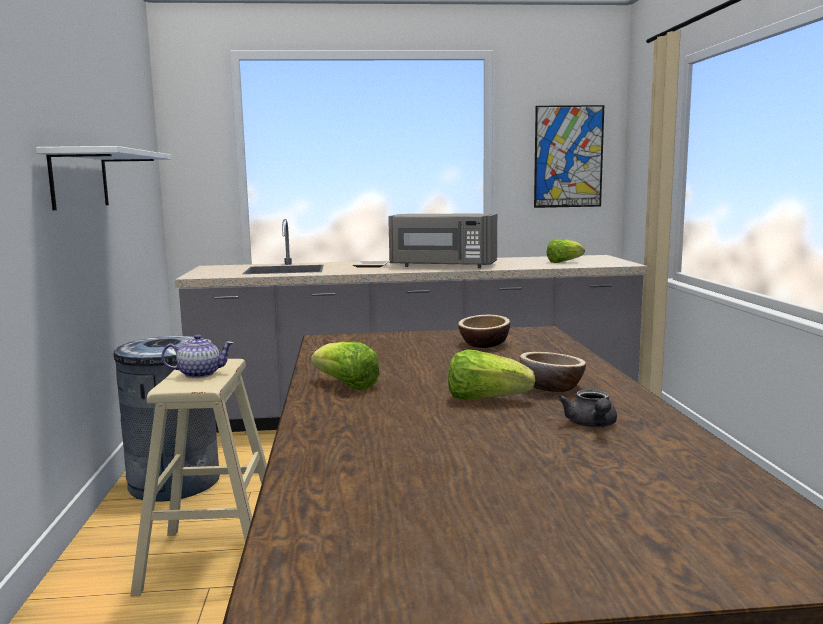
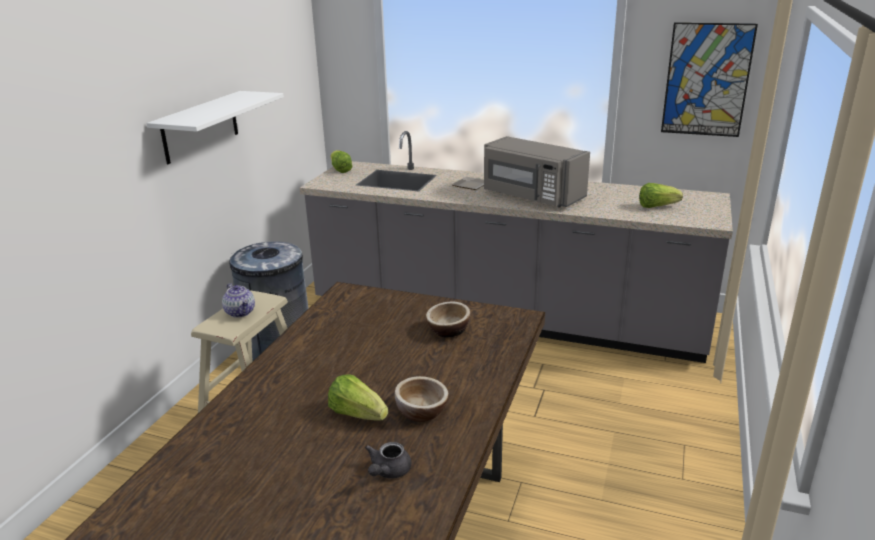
camera: 25 degrees right, 15 degrees up
(200, 374) = (241, 312): teapot -> teapot turned 45 degrees clockwise
(346, 385) = (290, 367): lettuce -> lettuce (340, 170)

